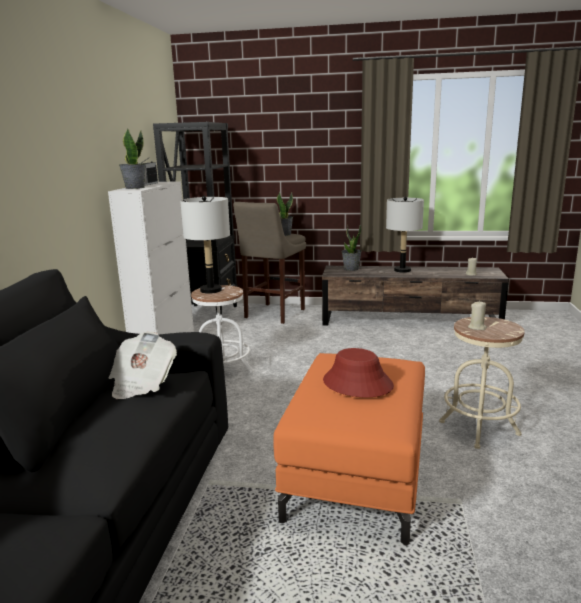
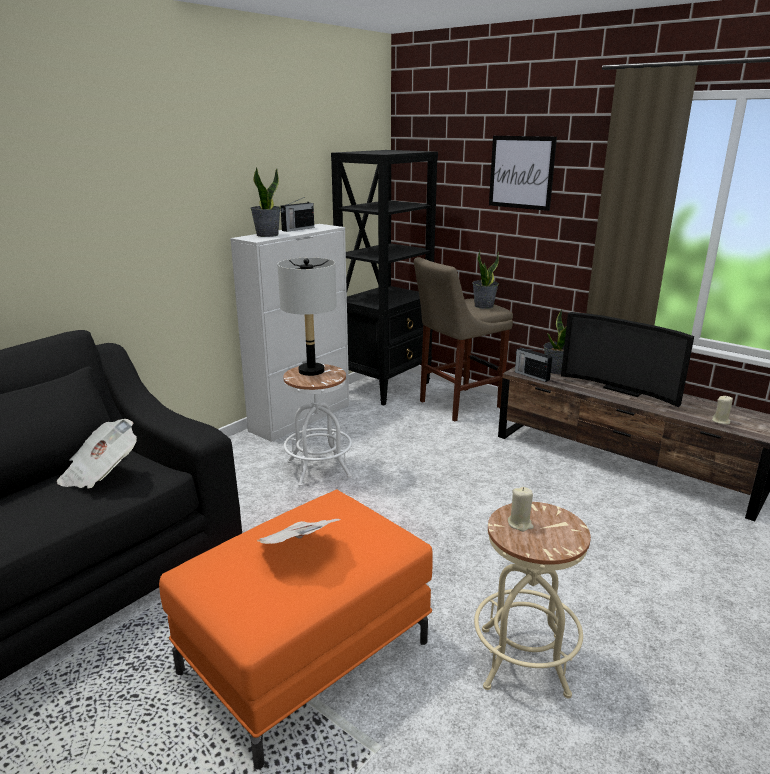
camera: 30 degrees right, 5 degrees up
(296, 134) = (521, 172): none -> picture
(341, 274) = (531, 375): none -> radio
(357, 383) = (299, 549): red hat -> newspaper
(402, 270) = (623, 389): grey table lamp -> television

